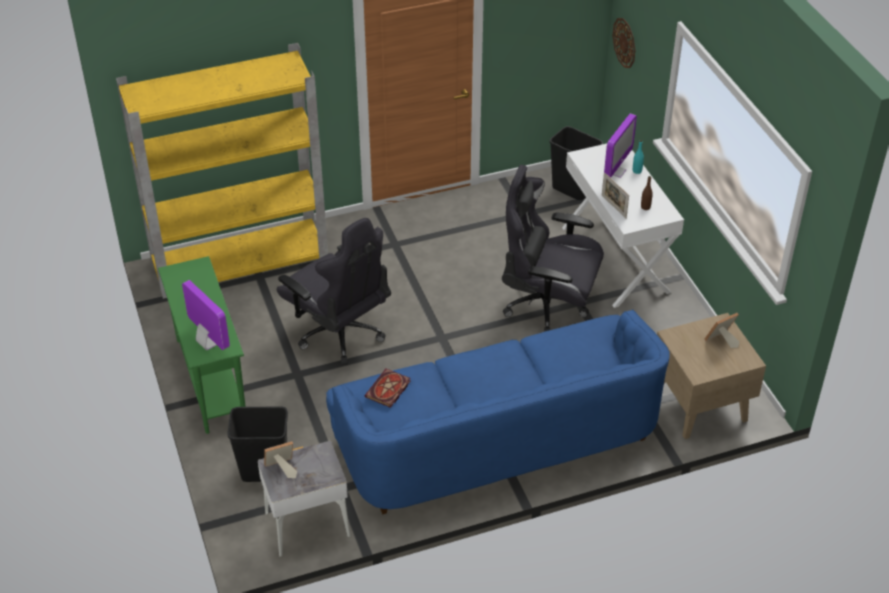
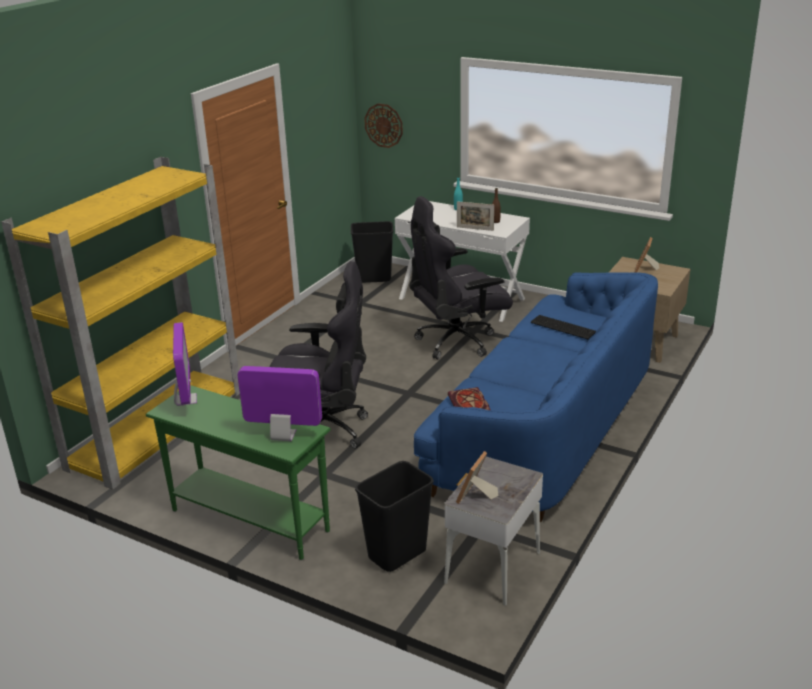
camera: 40 degrees left, 15 degrees down
(564, 360) = (563, 328): none -> keyboard
(615, 171) = (444, 214): monitor -> monitor (185, 400)

